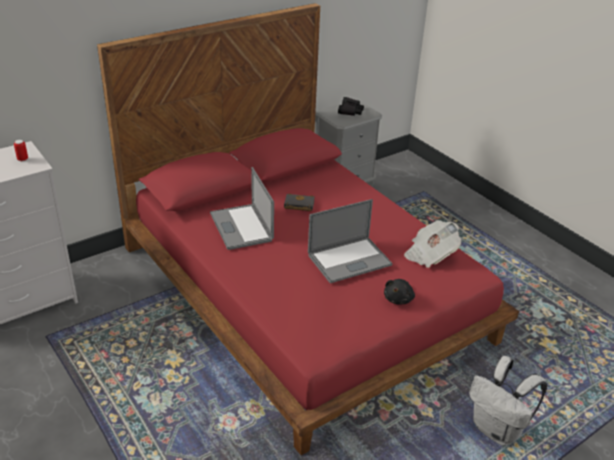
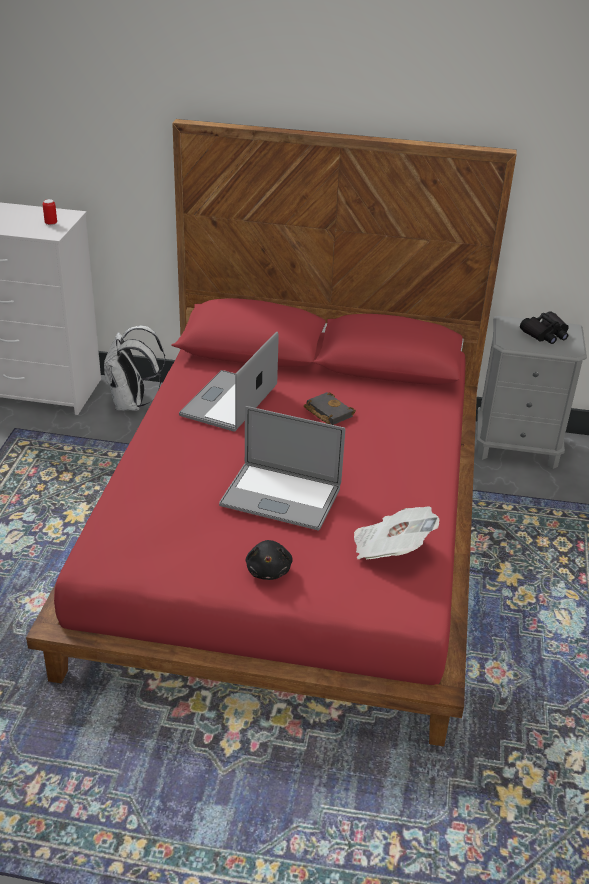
camera: 45 degrees right, 0 degrees up
(399, 299) = (268, 570): black plush toy -> black plush toy turned 75 degrees counterclockwise
(497, 430) = (280, 832): white backpack -> white backpack (132, 404)

